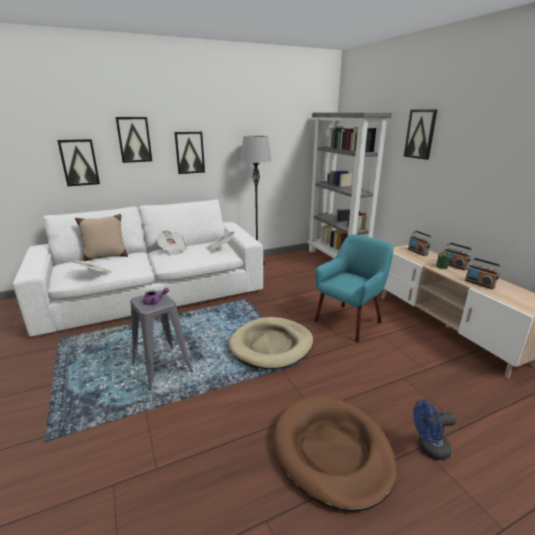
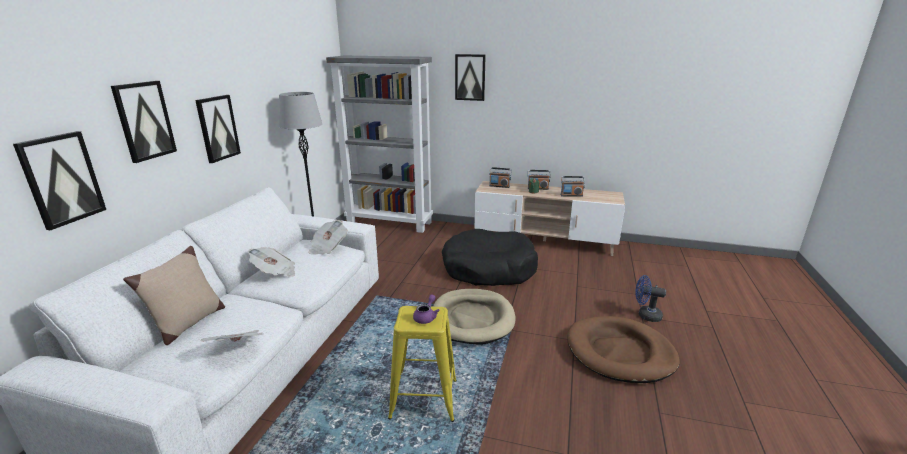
camera: 50 degrees left, 0 degrees up
(162, 367) = (424, 398): grey stool -> yellow stool
(349, 321) = (488, 268): turquoise armchair -> black dog bed
(428, 448) = (645, 315): blue fan -> blue fan turned 75 degrees clockwise

